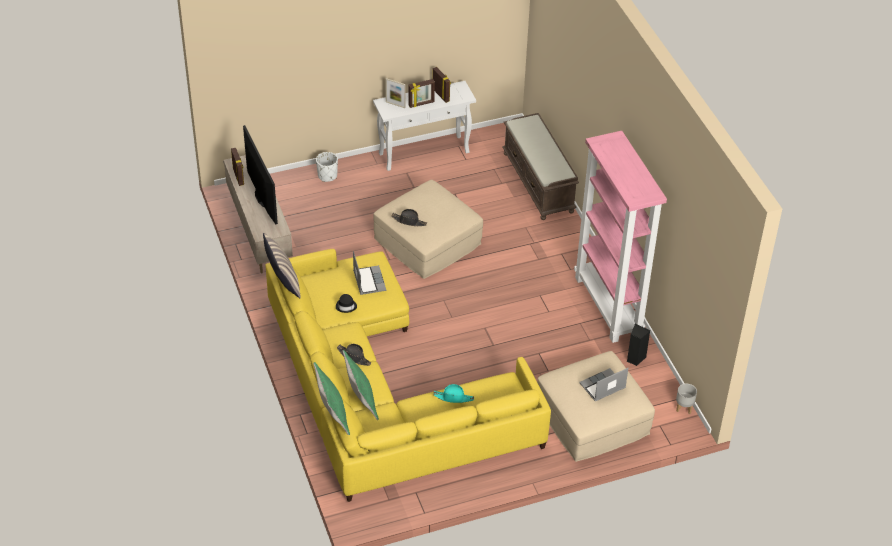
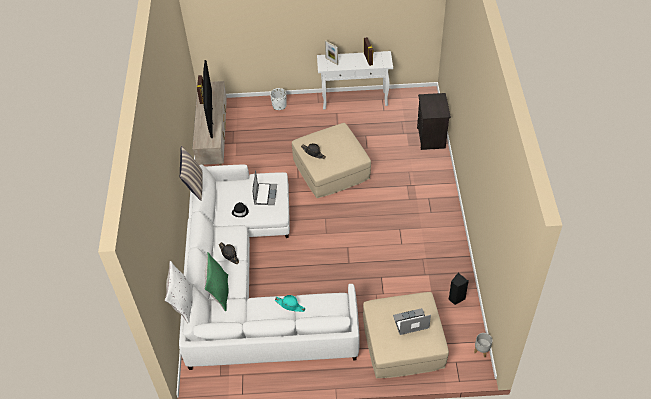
camera: 20 degrees right, 5 degrees up
(332, 416) = (183, 304): green pillow -> white pillow
(380, 390) = (250, 282): yellow sofa -> white sofa
(421, 104) = (351, 64): picture frame -> none
(539, 183) = (431, 138): brown bench -> black nightstand
(609, 306) = (450, 249): pink bookcase -> none

